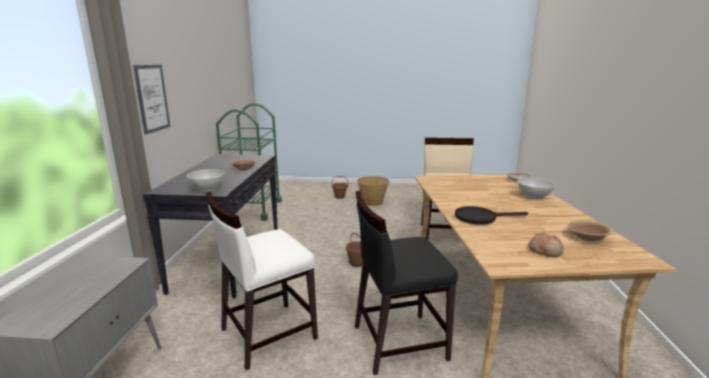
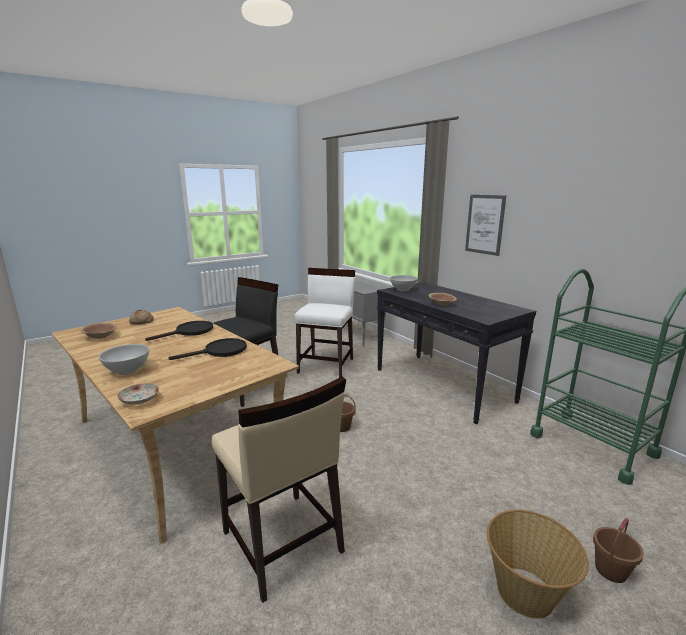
camera: 140 degrees right, 0 degrees up
(460, 193) = (220, 351): none -> black frying pan

